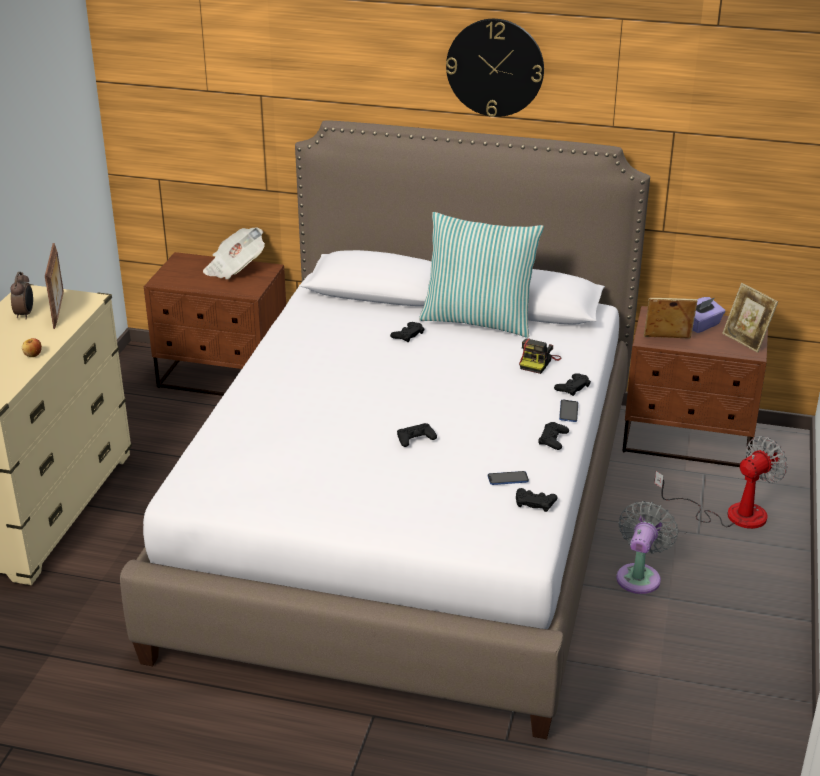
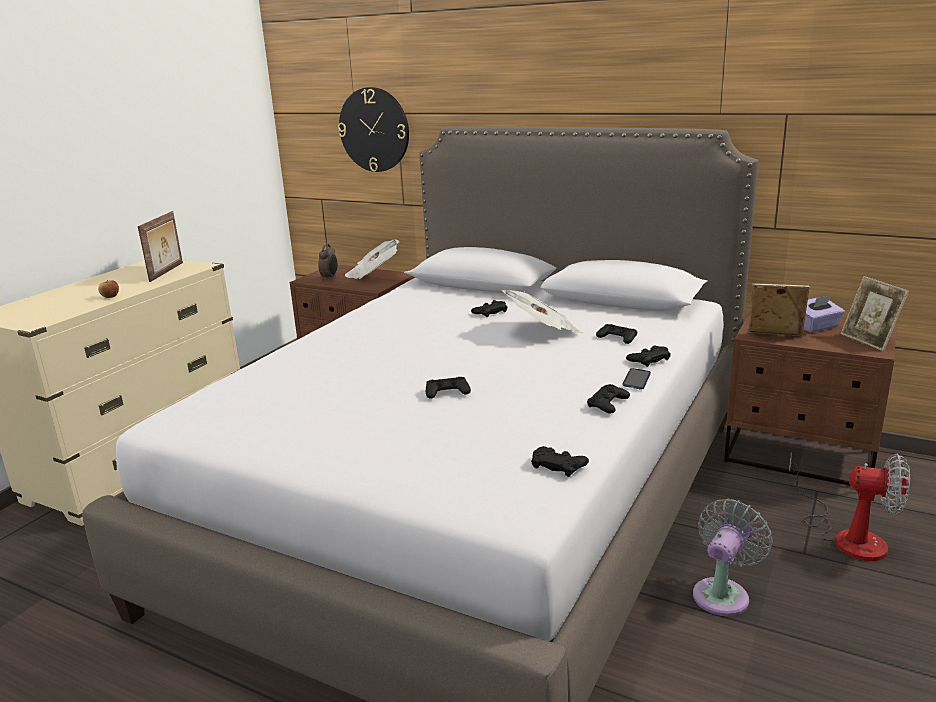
camera: 15 degrees right, 10 degrees down
(25, 314) = (137, 273): alarm clock -> alarm clock (330, 278)
(468, 357) = (543, 331): none -> newspaper
(478, 320) = (568, 305): pillow -> none
(495, 67) = (600, 60): wall clock -> wall clock (374, 130)
(508, 479) = (534, 438): phone -> none
(538, 362) = (617, 338): camera -> black game controller
(731, 514) = (847, 536): fan -> fan turned 45 degrees clockwise

